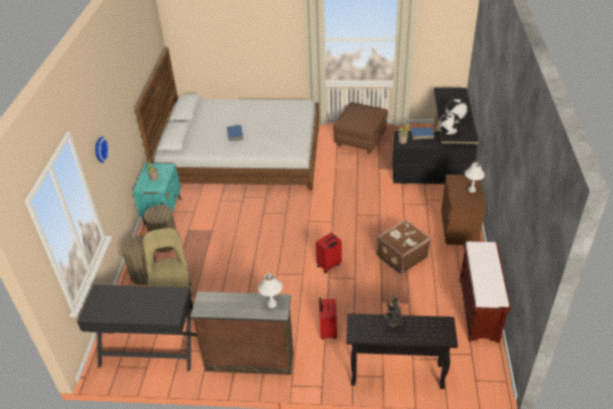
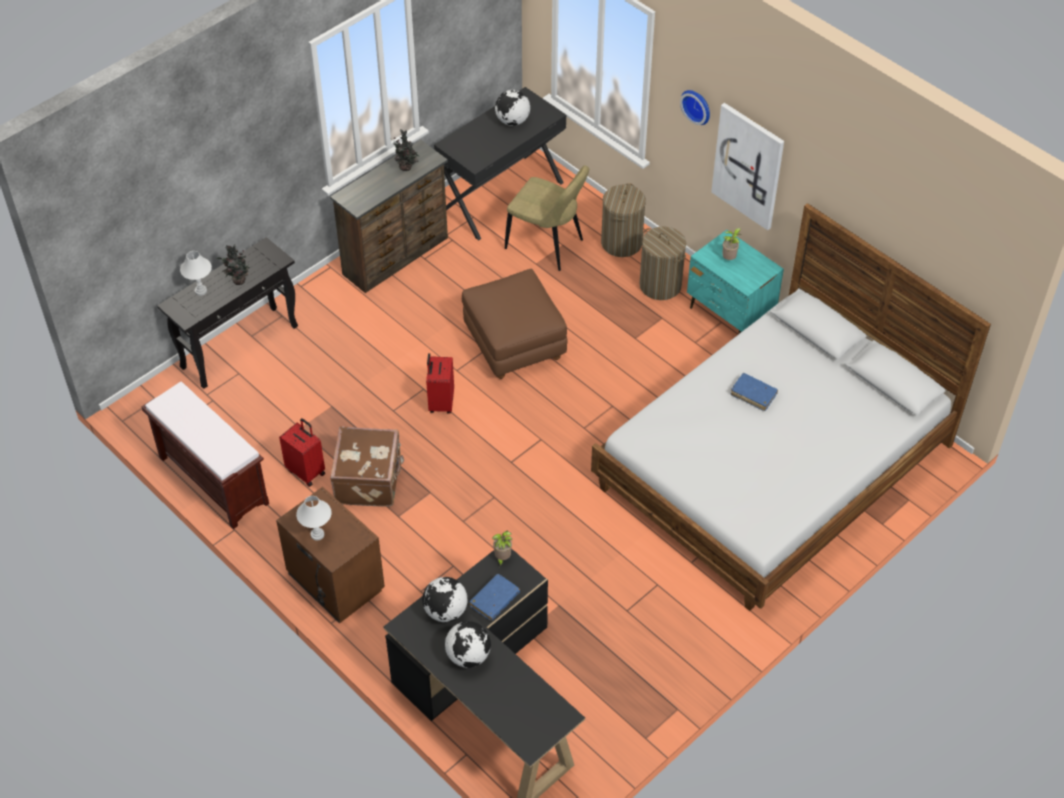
camera: 130 degrees right, 10 degrees up
(119, 139) = (748, 165): none -> picture
(121, 303) = (512, 121): none -> globe
(223, 303) = (407, 167): none -> potted plant
(272, 304) = (362, 197): white table lamp -> white table lamp (200, 291)
(327, 331) = (354, 334): red suitcase -> red suitcase (306, 471)
(360, 140) = (657, 644): brown ottoman -> brown ottoman (514, 344)

